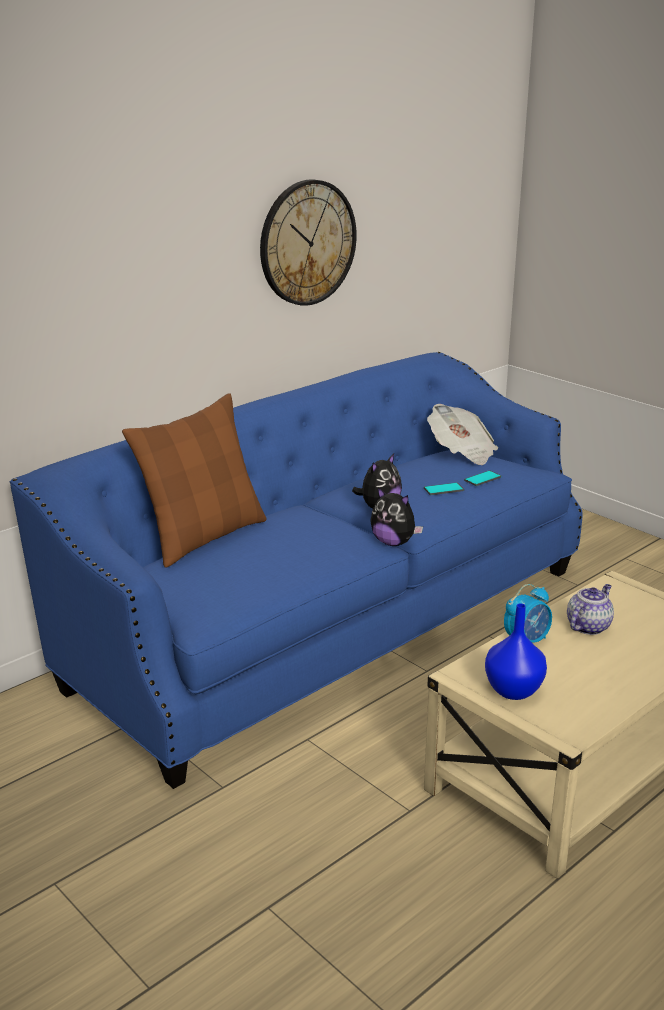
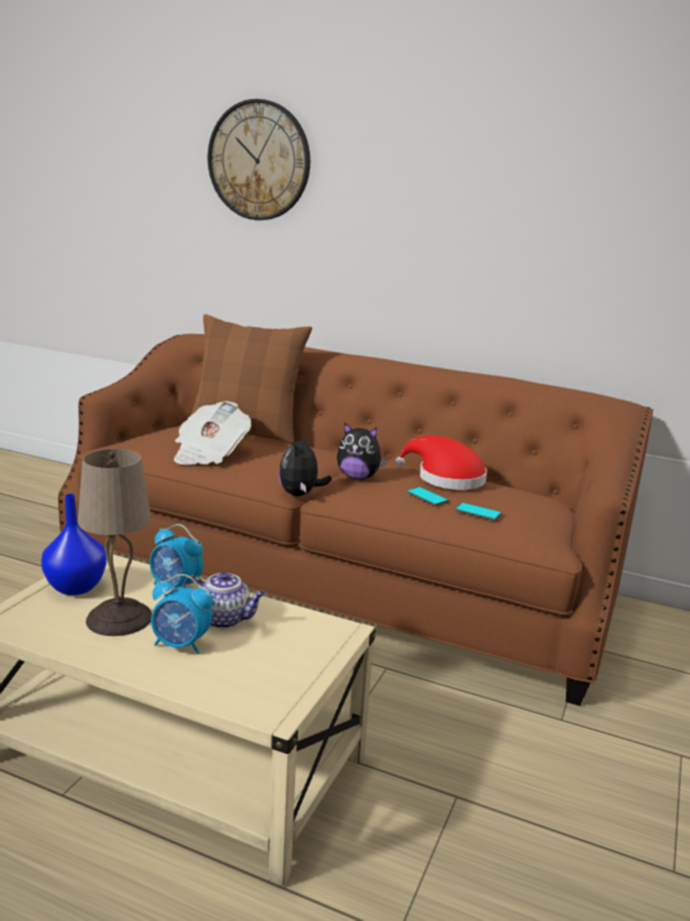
camera: 65 degrees right, 5 degrees down
(307, 243) = (476, 229): wall clock -> wall clock (259, 161)
(331, 624) = (338, 580): blue sofa -> brown sofa
(405, 473) = (445, 478): none -> red hat
(462, 452) = (537, 498): newspaper -> newspaper (209, 454)
(576, 673) = (121, 618): none -> beige table lamp
(625, 650) = (181, 644): none -> alarm clock

